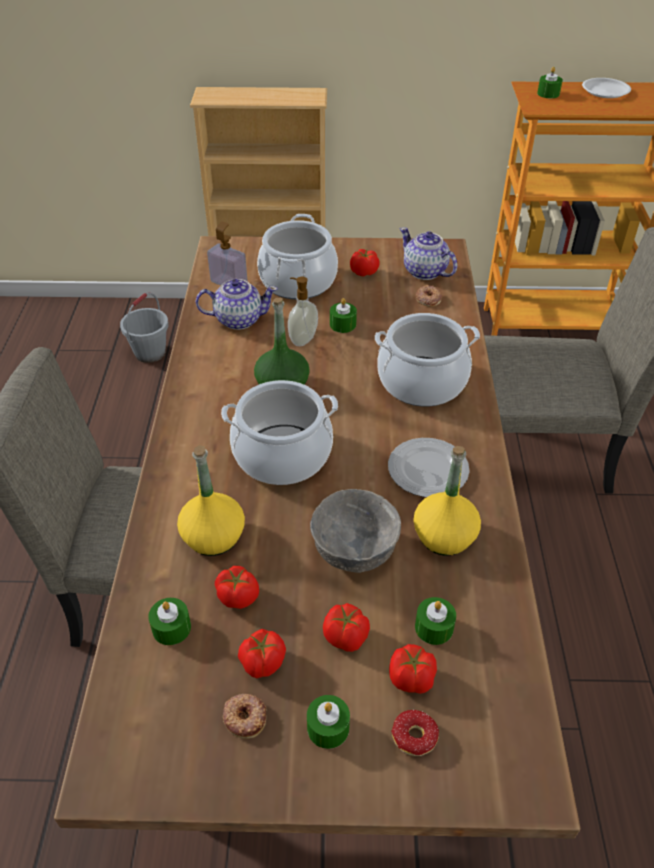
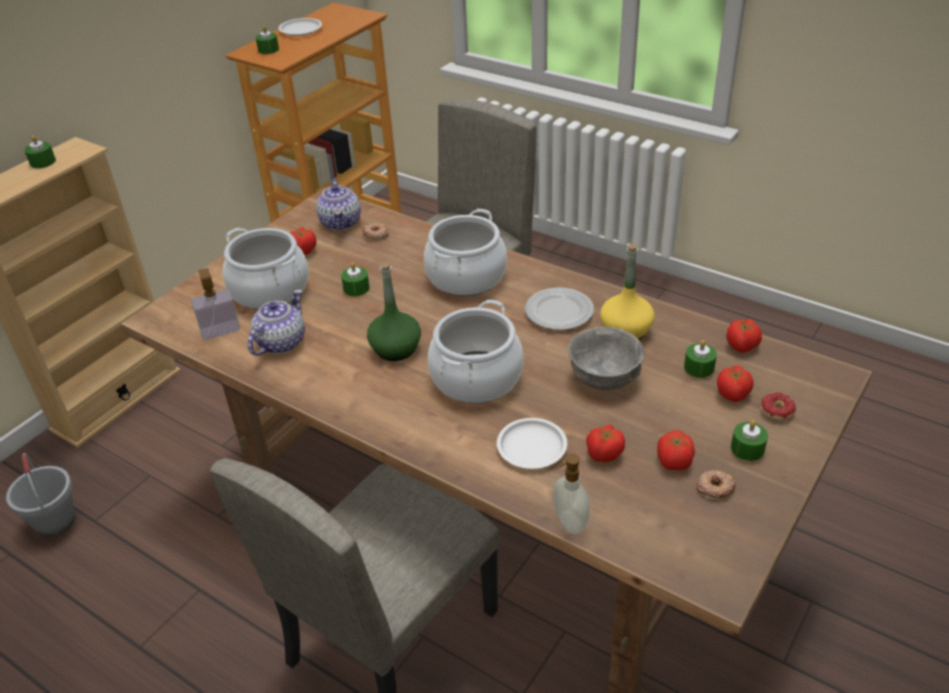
camera: 55 degrees left, 5 degrees down
(171, 628) = (607, 502): green candle -> green candle (43, 162)
(213, 537) = (532, 447): yellow bottle -> white plate
(302, 339) = (350, 316): soap dispenser -> soap dispenser (569, 523)
(346, 638) = (680, 411): tomato -> tomato (742, 346)
(425, 272) = (341, 222): teapot -> teapot turned 90 degrees counterclockwise

